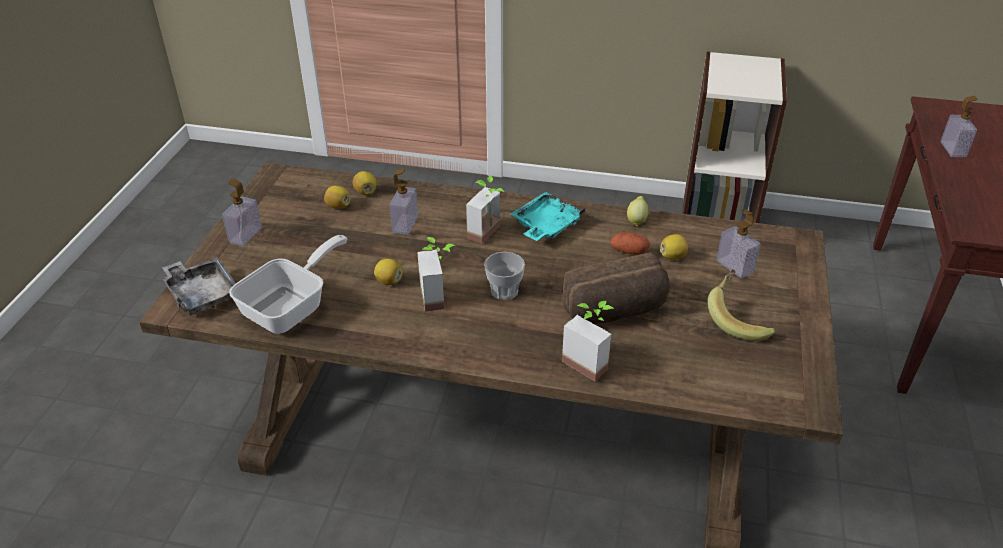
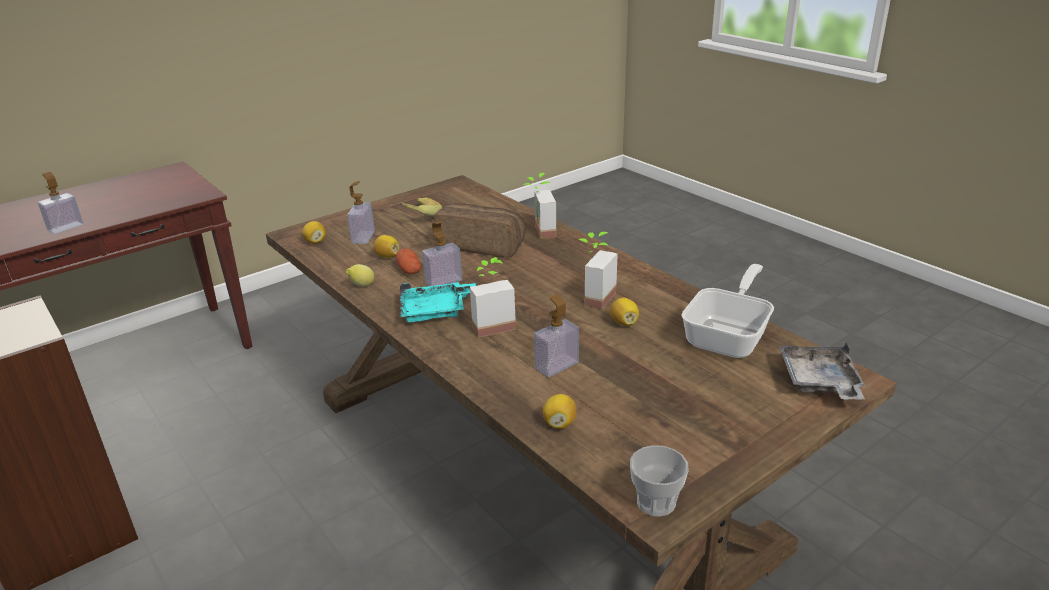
camera: 140 degrees left, 10 degrees down
(245, 235) = (744, 430): soap dispenser -> soap dispenser (443, 281)
(292, 307) = (729, 336): frying pan -> frying pan turned 135 degrees clockwise
(338, 206) = (608, 419): lemon -> lemon (315, 242)
(504, 291) = (539, 282): cup -> cup (656, 502)

